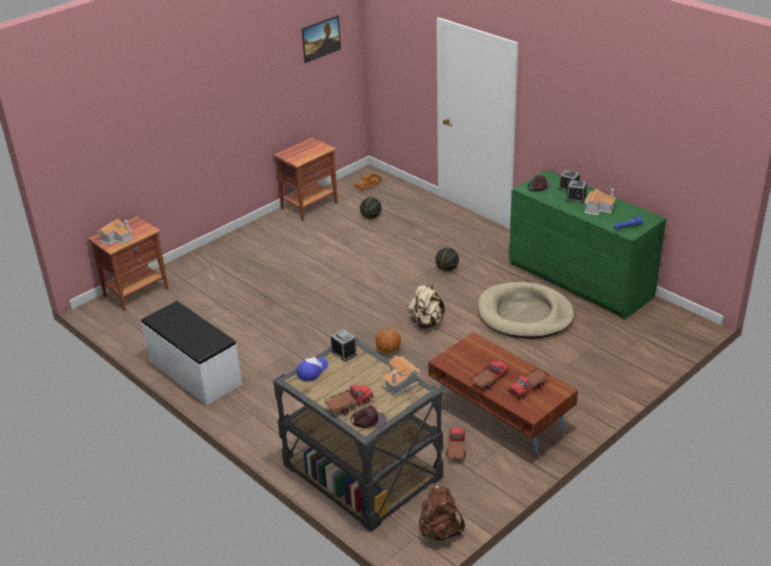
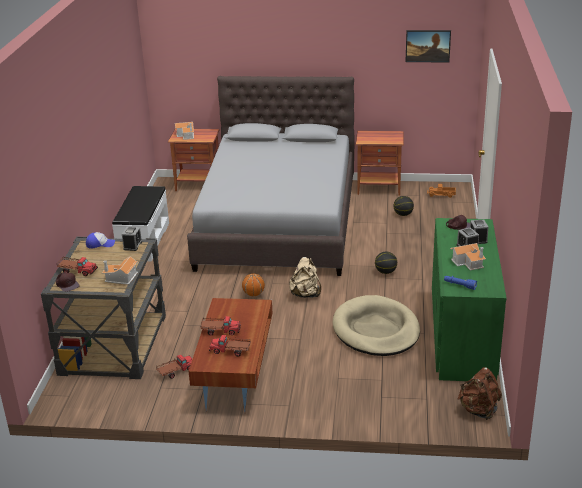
camera: 50 degrees right, 5 degrees down
(285, 281) = (279, 222): none -> grey bed
(440, 531) = (83, 403): brown backpack -> brown backpack (479, 410)

